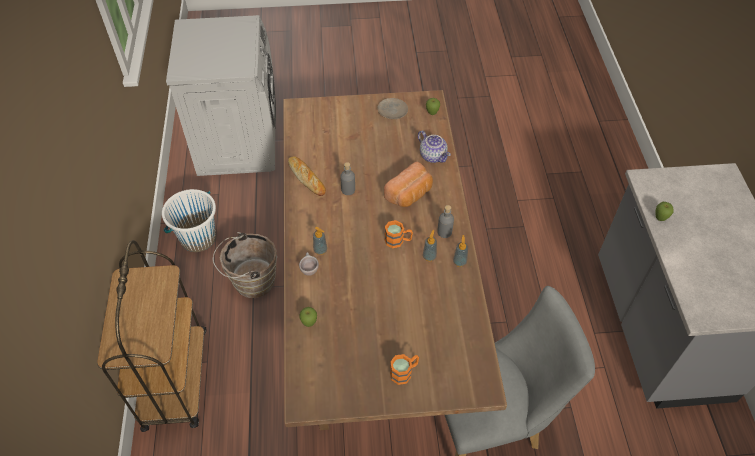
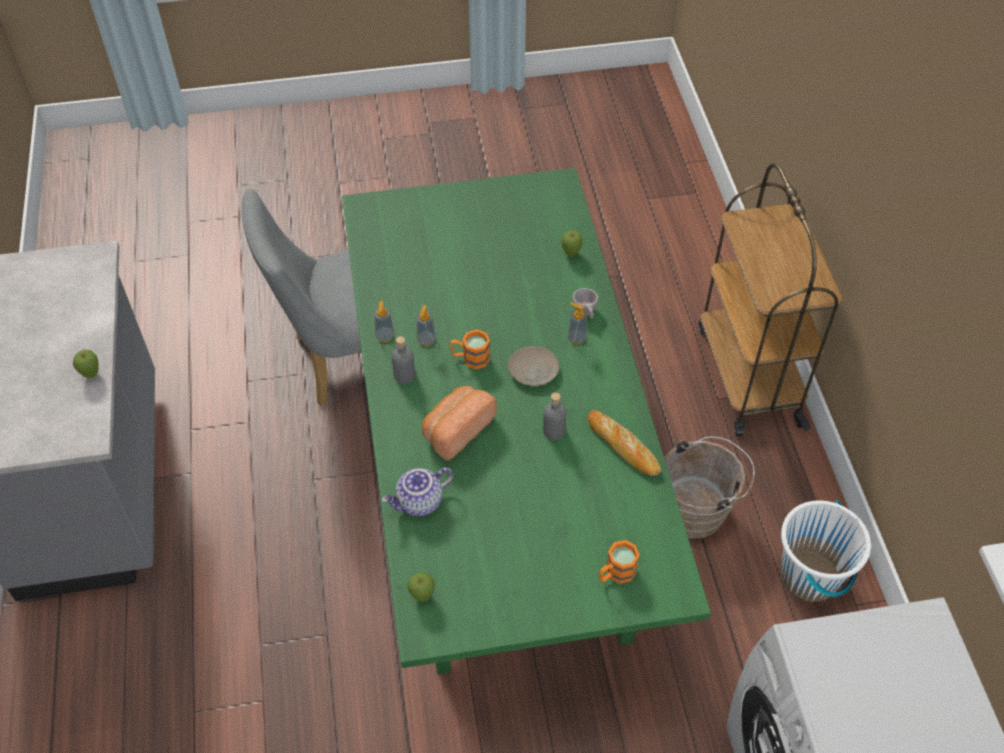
camera: 175 degrees right, 0 degrees up
(376, 303) = (503, 491): brown dining table -> green dining table
(392, 111) = (497, 595): beige plate -> beige plate (533, 370)
(404, 372) = (453, 215): orange mug -> orange mug (615, 573)
(433, 156) = (420, 503): teapot -> teapot turned 75 degrees counterclockwise

